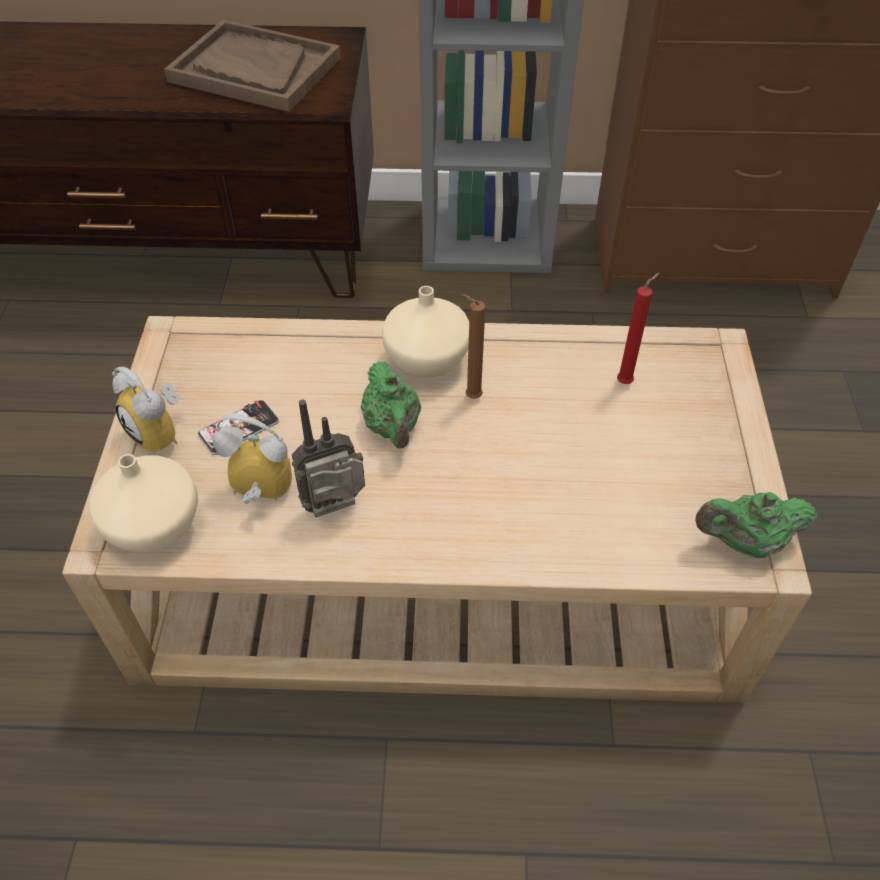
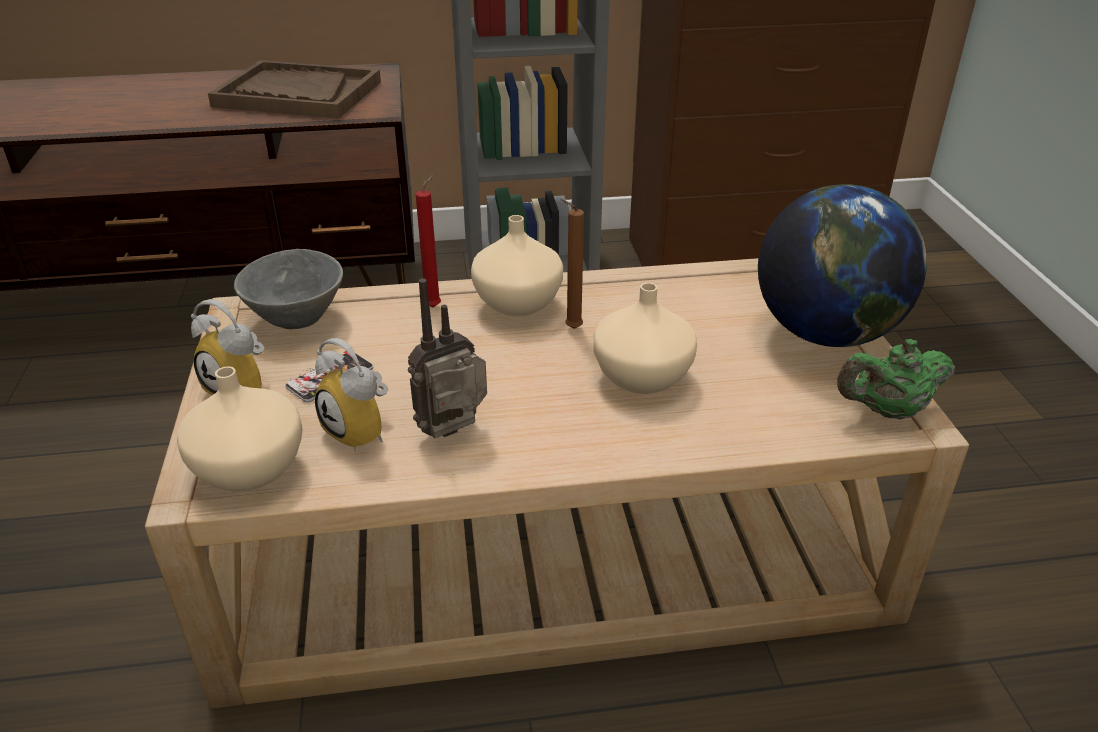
camera: 10 degrees left, 15 degrees down
(217, 351) = (293, 318): none -> grey bowl
(258, 495) = (363, 431): alarm clock -> alarm clock turned 135 degrees counterclockwise
(393, 427) = (497, 360): green teapot -> none
(521, 467) = (640, 378): none -> beige vase
(626, 382) = (721, 302): red candle -> red candle (435, 306)
(717, 438) = (826, 334): none -> globe

